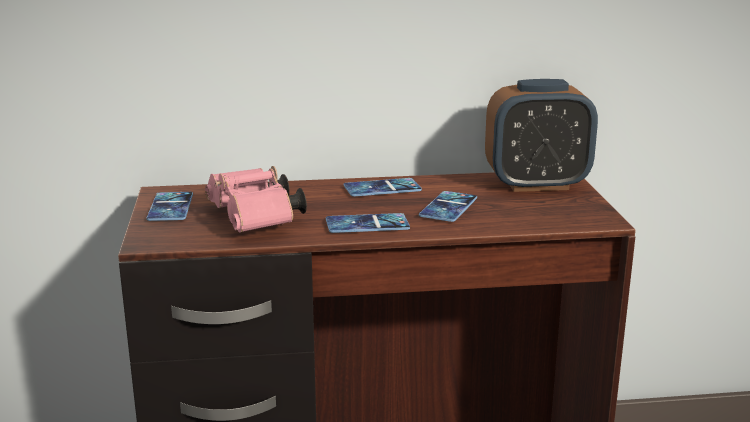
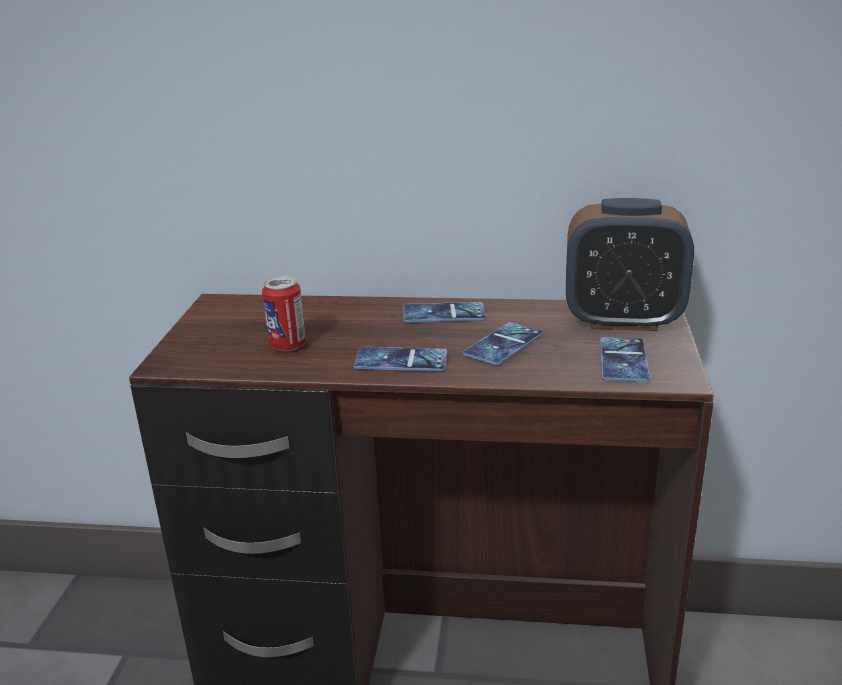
camera: 15 degrees right, 5 degrees up
(170, 207) = (213, 321): phone -> phone (623, 360)
(256, 220) = (287, 346): pink binoculars -> can

